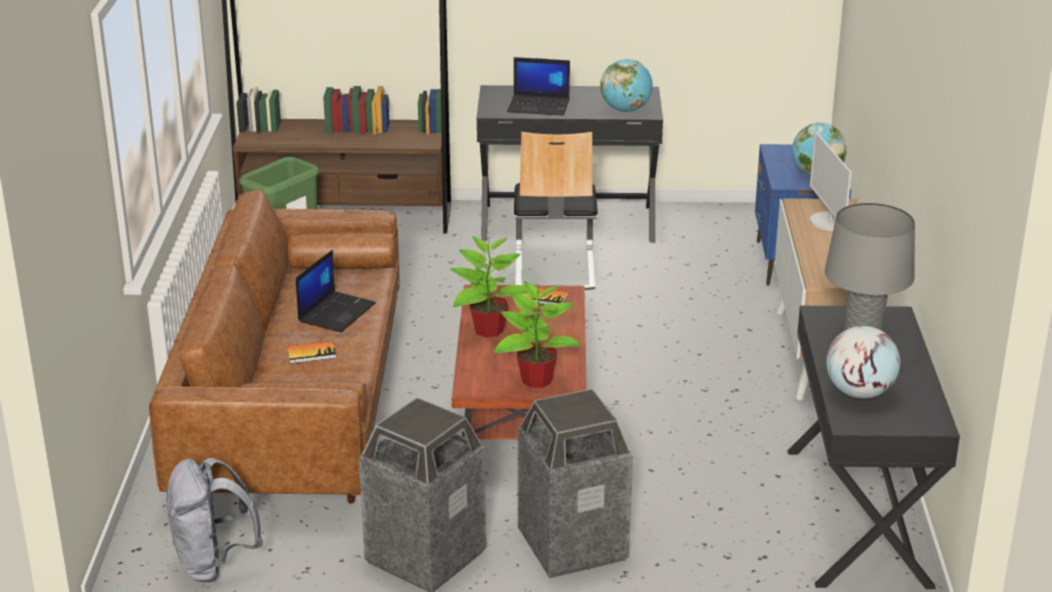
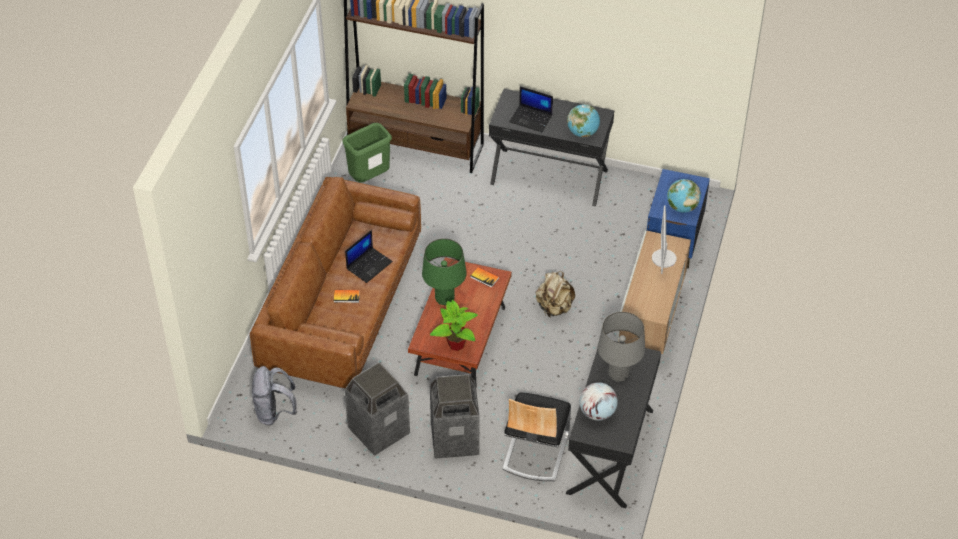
camera: 15 degrees right, 20 degrees up
(488, 330) = (444, 299): potted plant -> green table lamp
(553, 268) = (524, 218): chair -> chair (535, 451)
(655, 356) = (554, 307): none -> beige backpack

